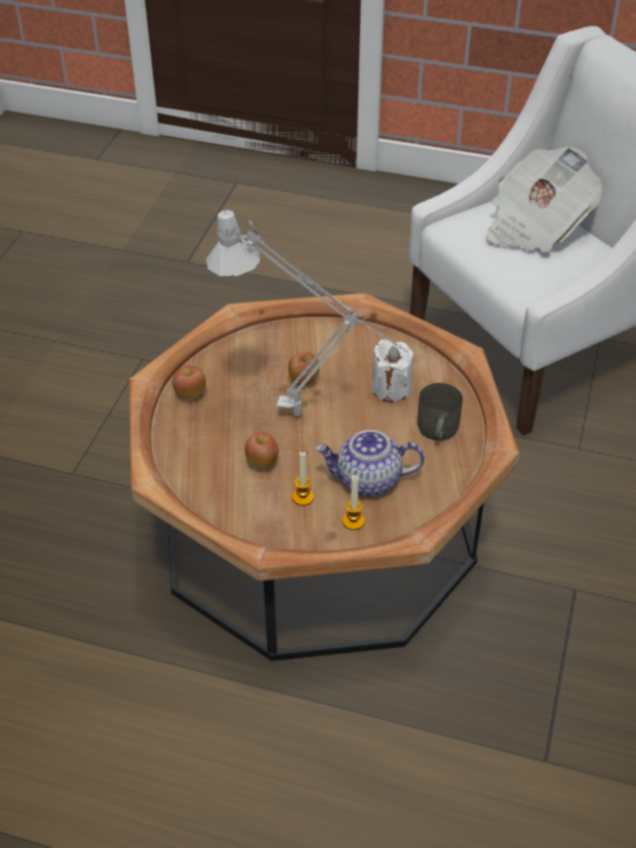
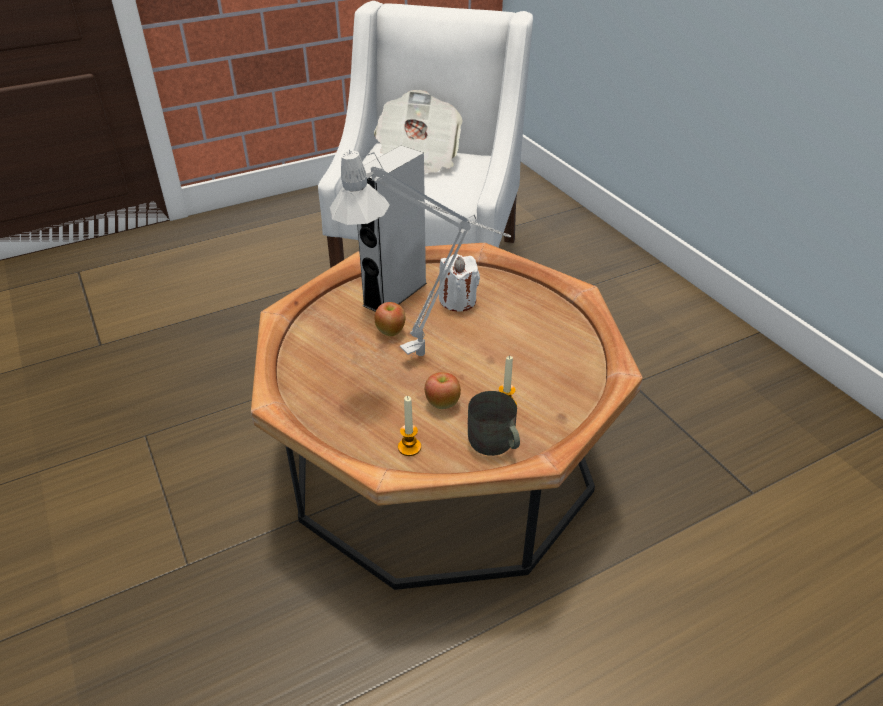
camera: 45 degrees left, 5 degrees down
(190, 394) = (315, 394): apple -> none
(350, 351) = (395, 294): none -> grey speaker
(353, 521) = (561, 397): candle -> candle (409, 447)
(368, 481) = (530, 365): teapot -> none
(437, 431) = (525, 308): grey mug -> grey mug (495, 444)

